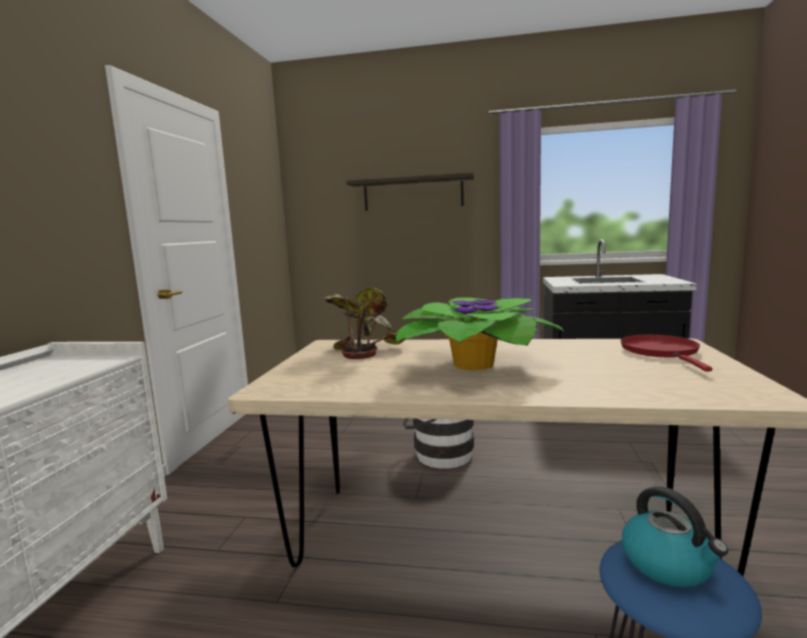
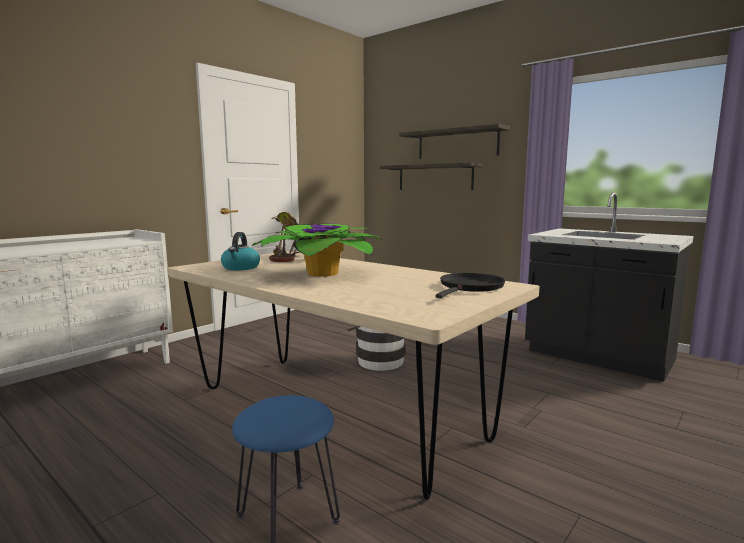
camera: 30 degrees right, 0 degrees up
(387, 231) = (435, 177): none -> shelf
(661, 352) = (470, 287): red frying pan -> black frying pan
(668, 565) = (283, 407): kettle -> kettle (241, 268)

